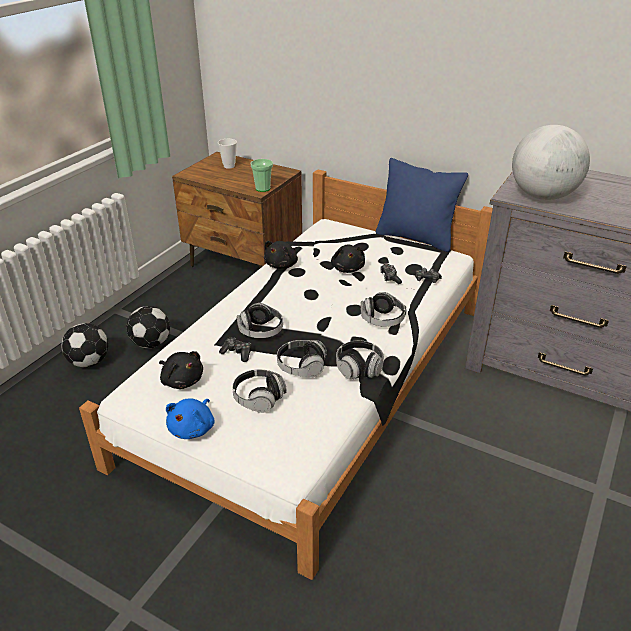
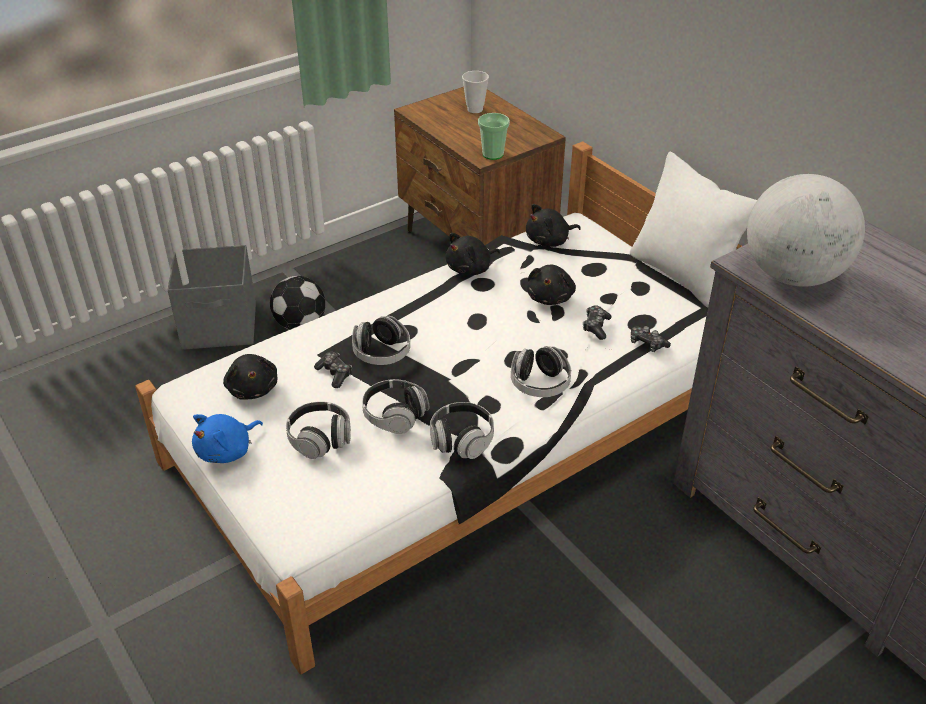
camera: 25 degrees right, 5 degrees up
(89, 361) = (221, 327): football -> grey storage box
(320, 237) = (549, 241): none -> black plush toy
(416, 238) = (682, 276): blue pillow -> white pillow

